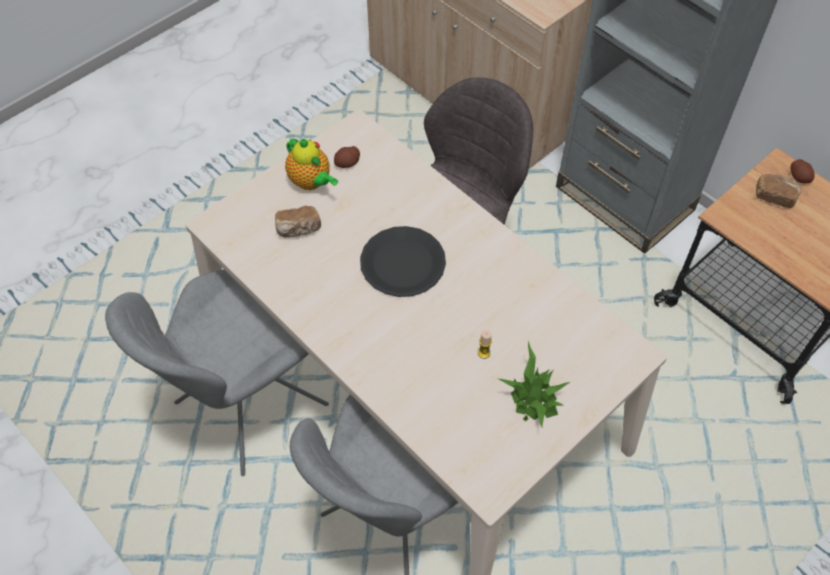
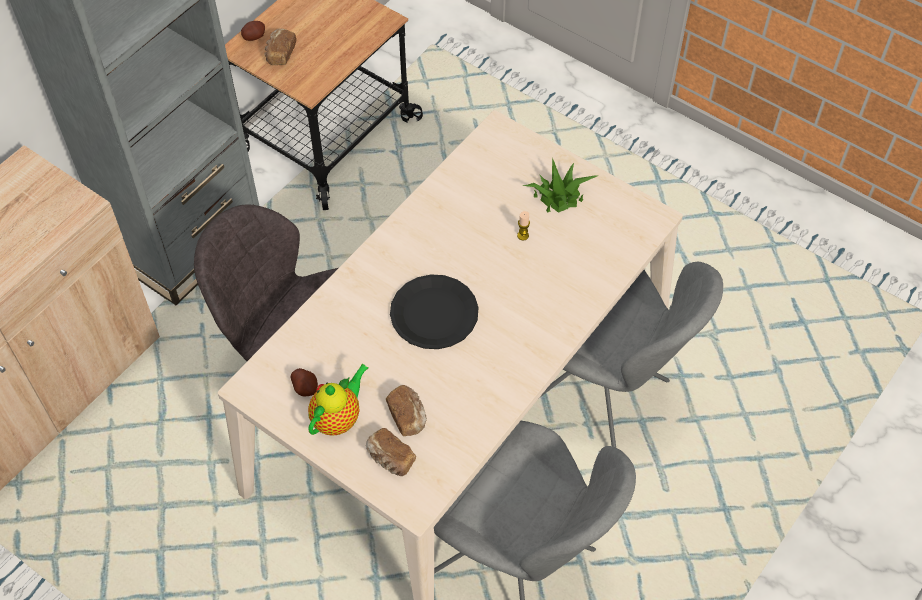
camera: 100 degrees left, 0 degrees up
(261, 212) = (390, 459): none -> bread

